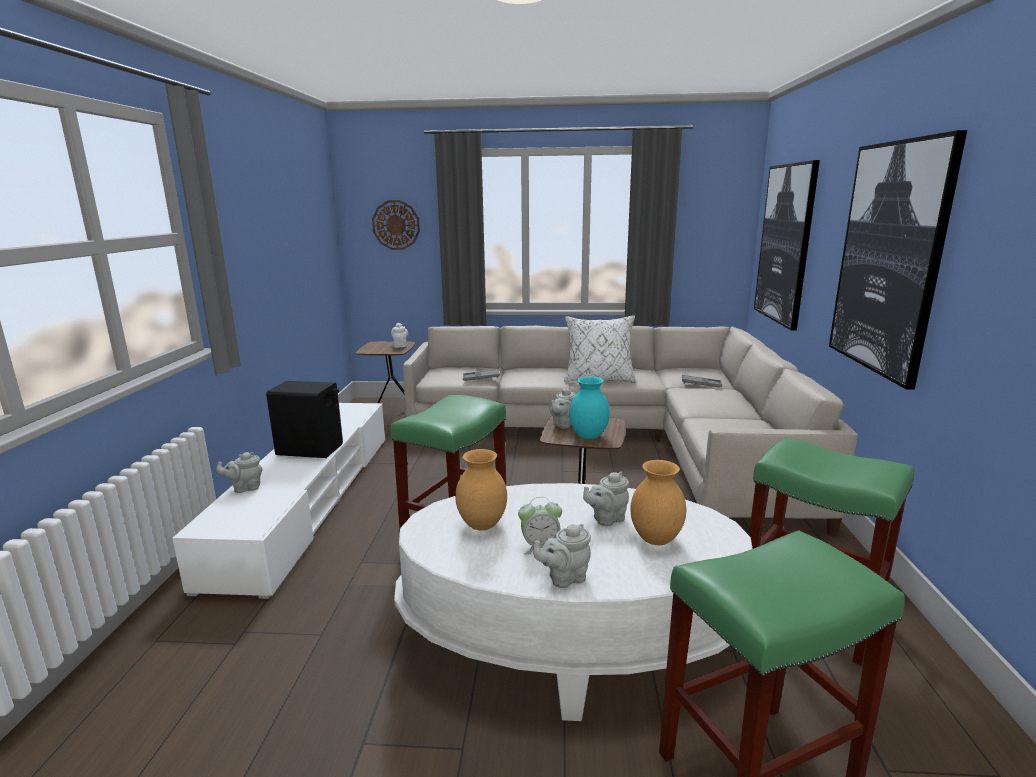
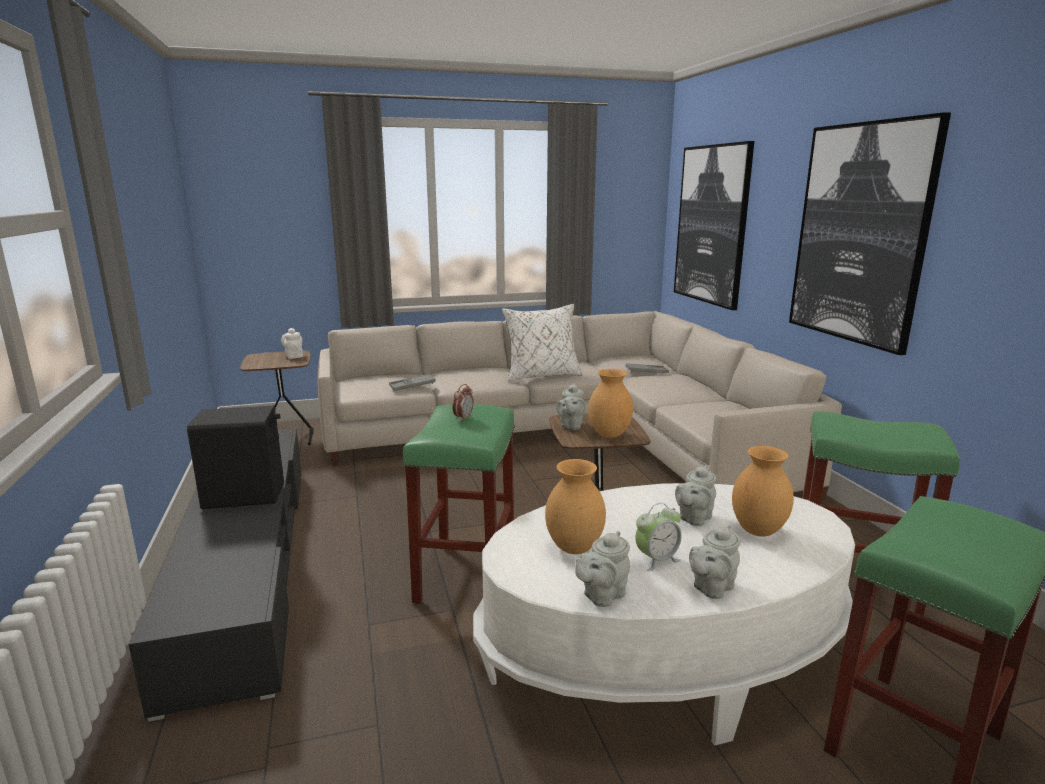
camera: 20 degrees left, 0 degrees up
(245, 488) = (189, 558): grey teapot -> grey teapot (601, 595)
(309, 500) = (247, 562): white tv stand -> black tv stand
(396, 225) = (272, 207): wall clock -> none
(454, 407) = (463, 418): none -> alarm clock
(588, 436) = (608, 435): turquoise vase -> brown vase

